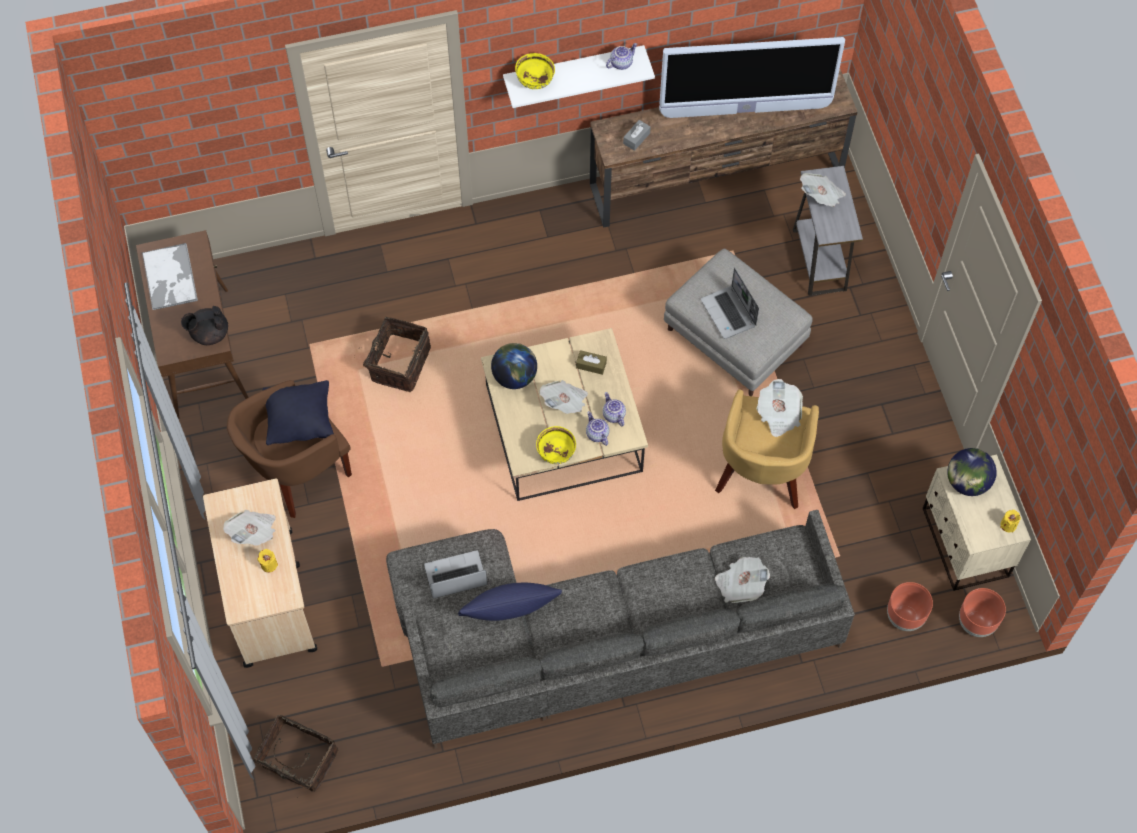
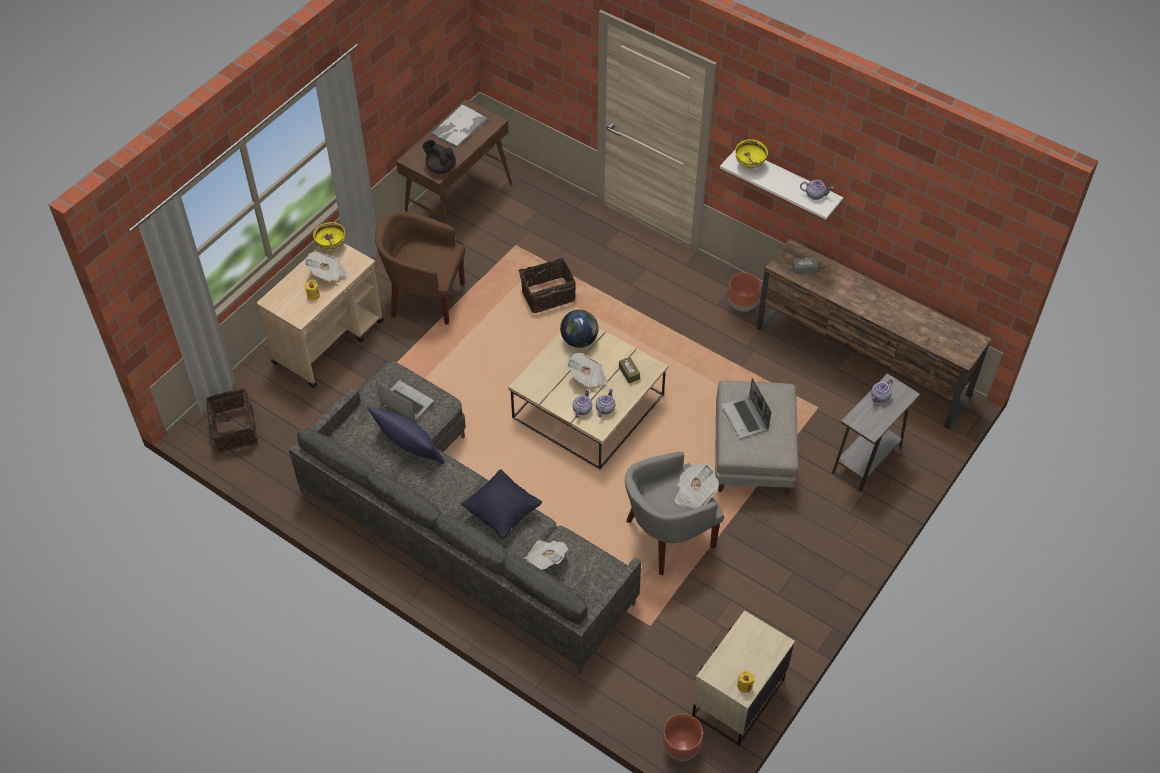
camera: 50 degrees right, 10 degrees down
(300, 421) = (436, 256): black pillow -> black pillow (502, 512)
(556, 454) = (545, 398): yellow bowl -> yellow bowl (331, 246)
(729, 313) = (745, 418): laptop -> laptop turned 45 degrees counterclockwise
(745, 111) = (894, 310): television -> none
(761, 472) = (667, 536): yellow armchair -> grey armchair
(821, 196) = (880, 397): newspaper -> teapot
(905, 617) = (642, 698): brown planter -> brown planter (742, 305)
(967, 482) = (753, 636): globe -> none

